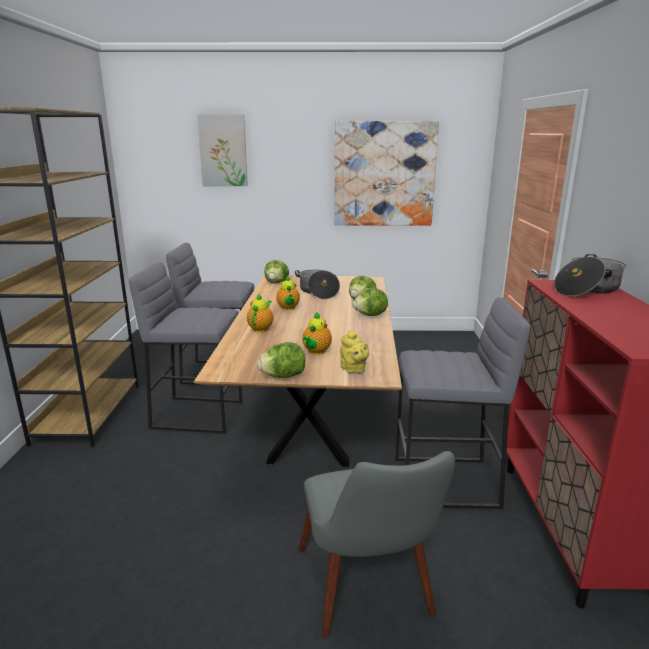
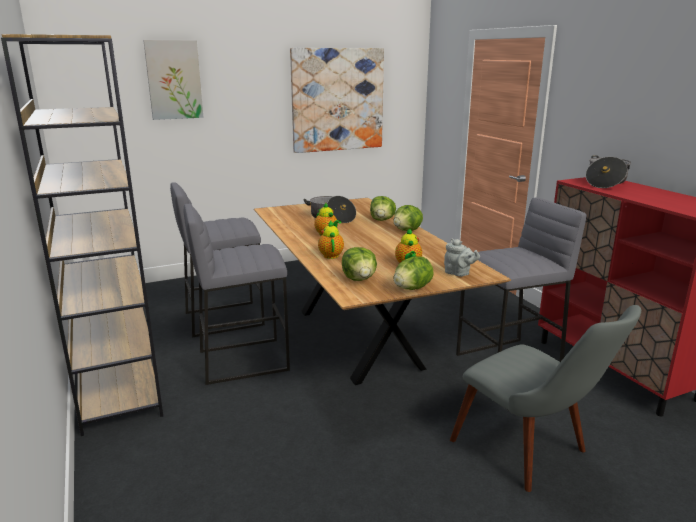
camera: 25 degrees left, 0 degrees up
(276, 283) = (279, 214): lettuce -> lettuce (359, 279)
(353, 370) = (458, 273): yellow teapot -> grey teapot

